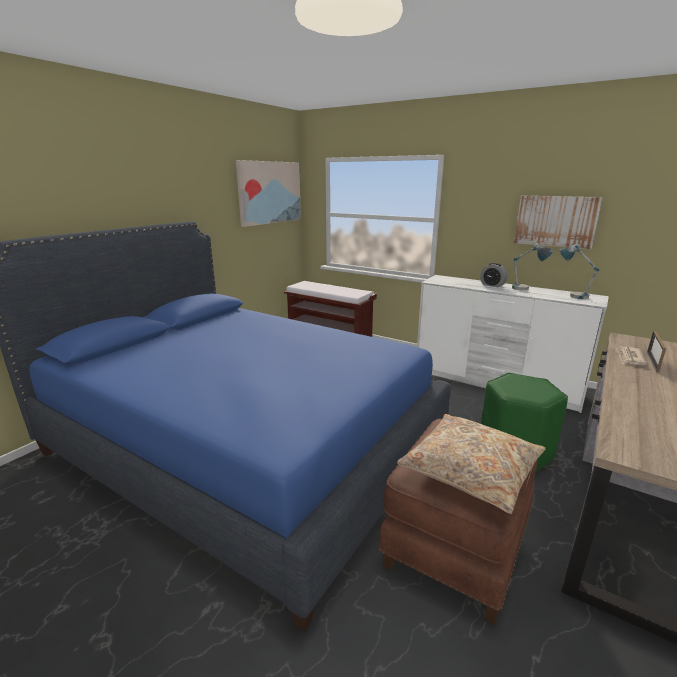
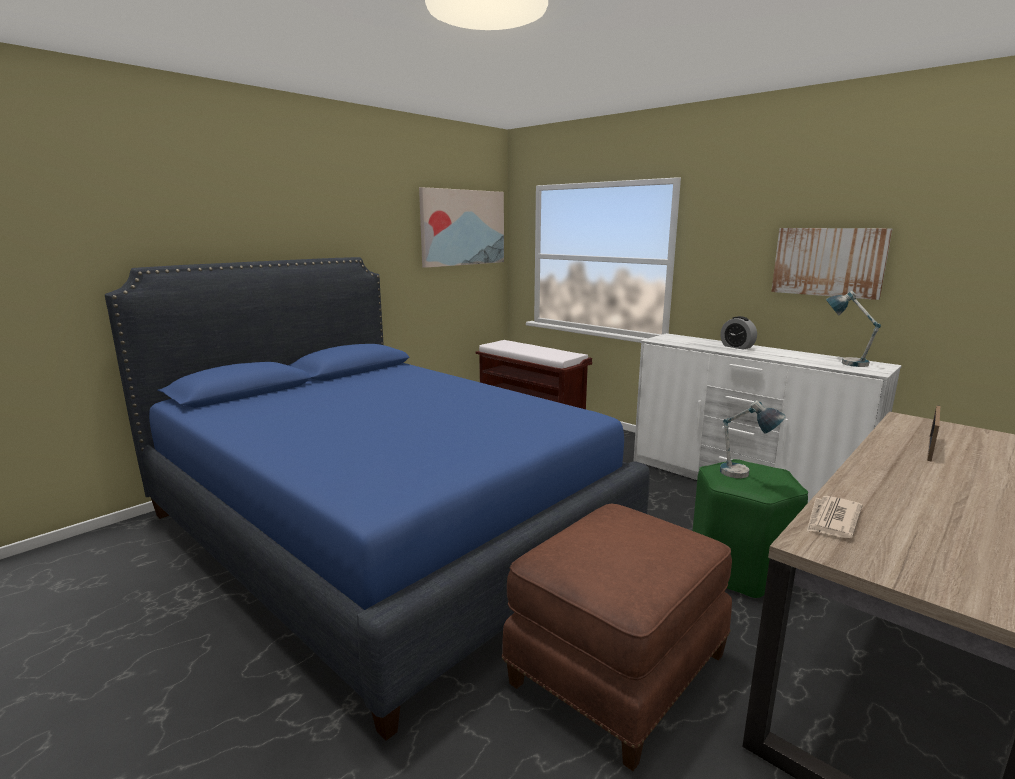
camera: 10 degrees right, 5 degrees down
(470, 470) = (622, 561): beige pillow -> none
(526, 289) = (783, 353): table lamp -> table lamp (744, 477)
(629, 358) = (898, 442): newspaper -> newspaper (832, 520)

